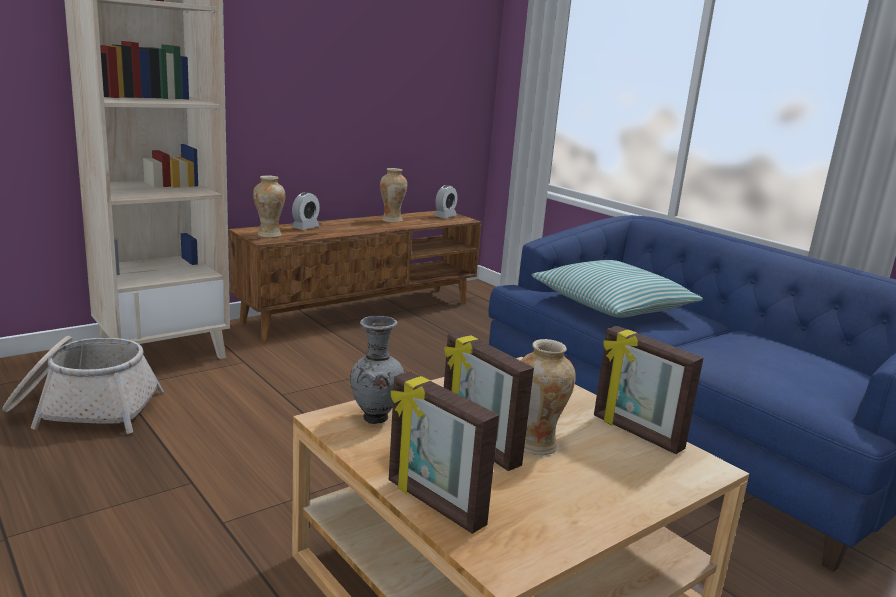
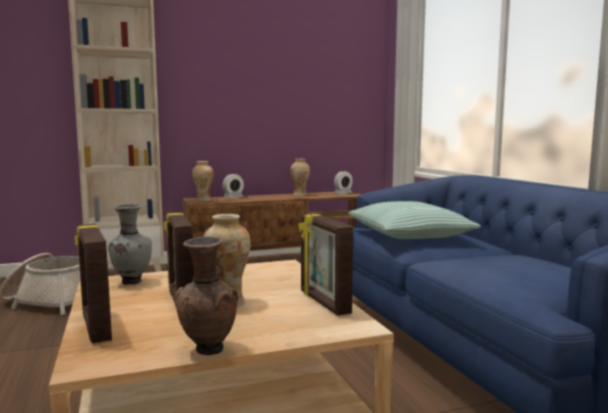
camera: 20 degrees right, 10 degrees down
(604, 525) = (207, 350): none -> brown vase

